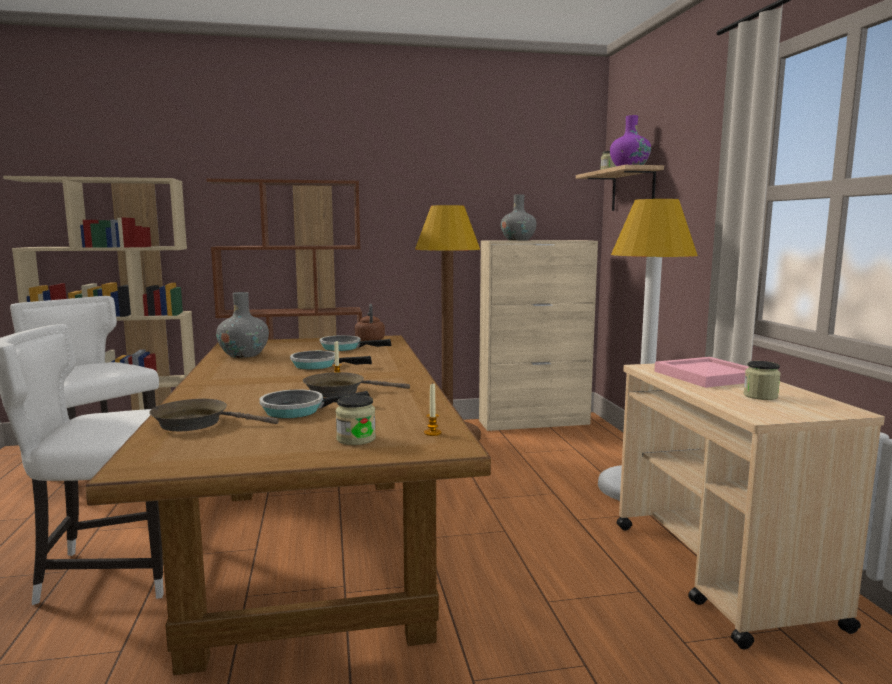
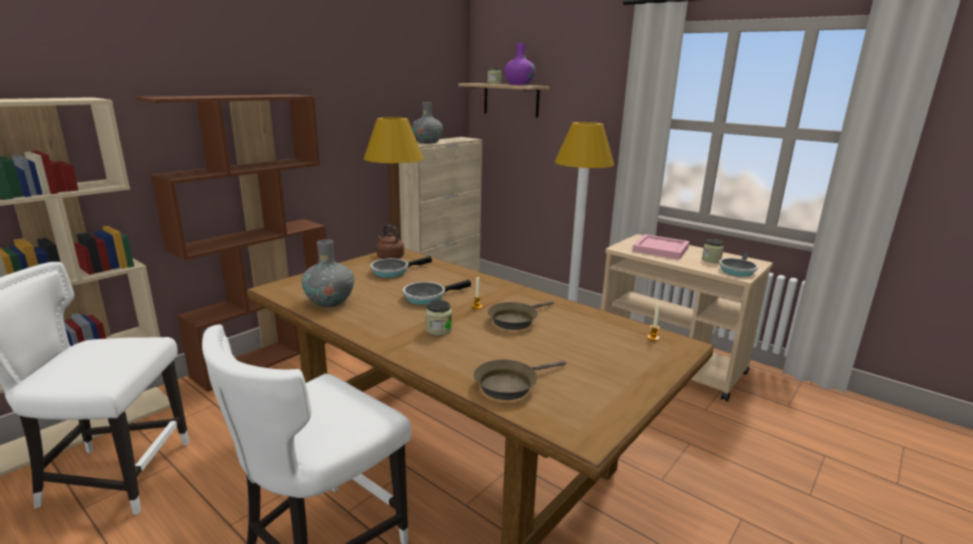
camera: 40 degrees left, 10 degrees up
(298, 410) = (538, 347): frying pan -> frying pan (737, 270)
(356, 439) = (632, 358): jar -> jar (438, 330)

